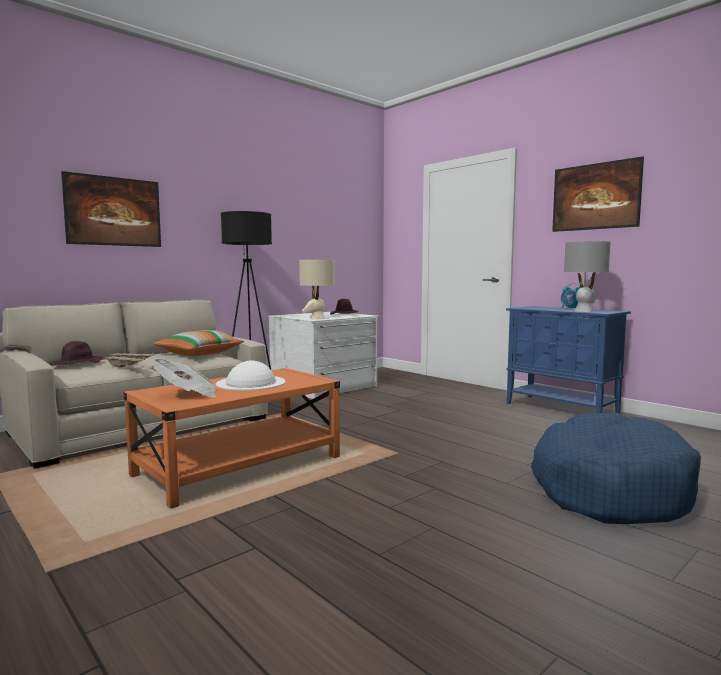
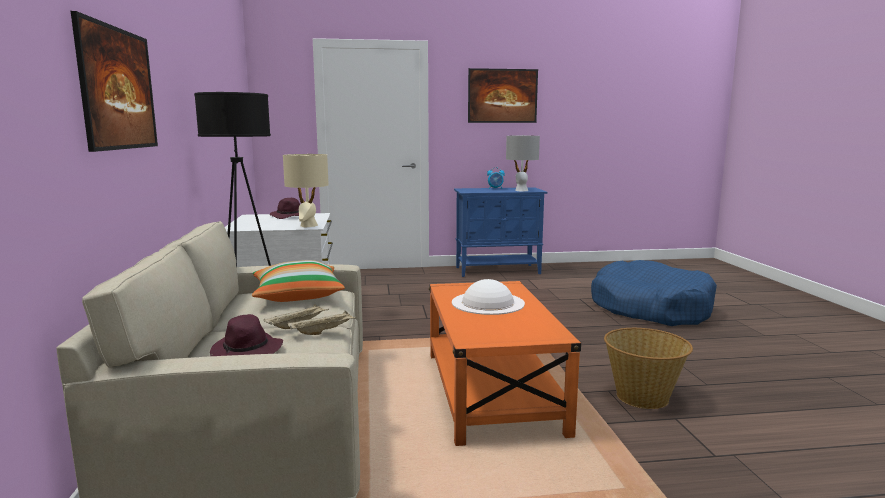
camera: 55 degrees left, 5 degrees up
(188, 394) = (512, 327): newspaper -> none
(296, 524) = (643, 396): none -> basket

